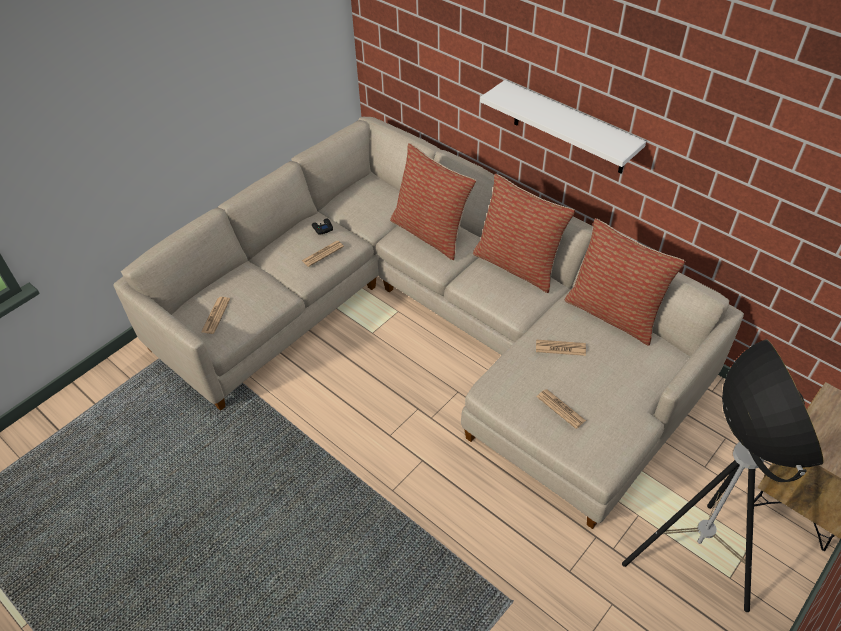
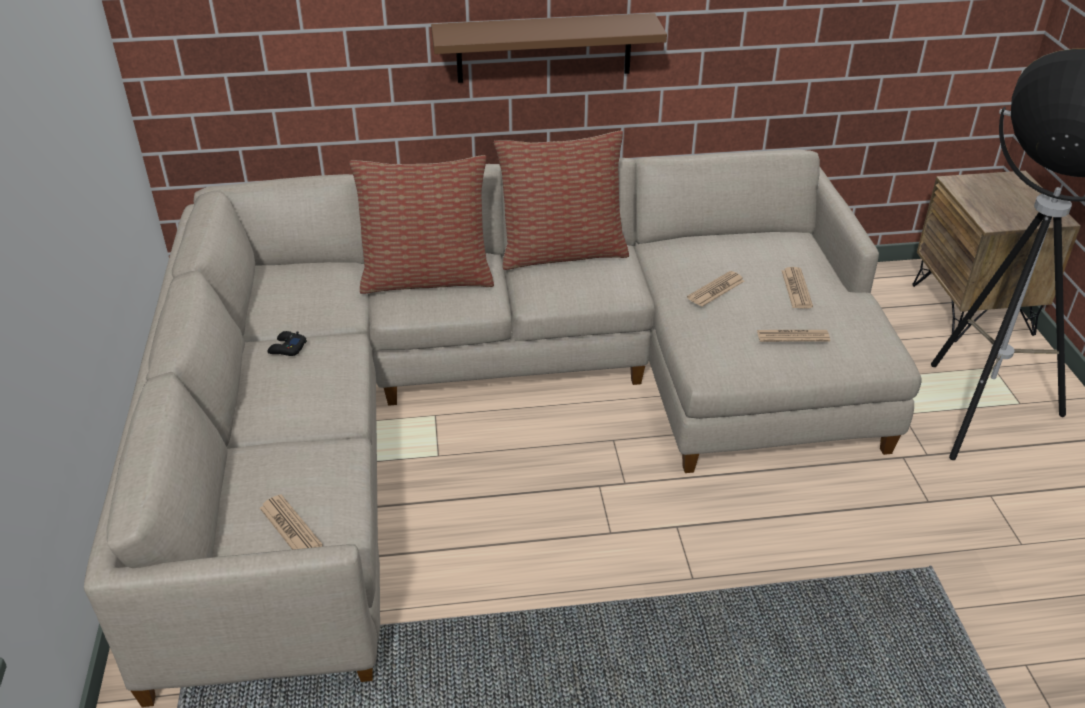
camera: 50 degrees left, 10 degrees down
(322, 254) = (329, 372): newspaper -> newspaper (796, 289)
(569, 128) = (544, 48): white shelf -> brown shelf
(613, 313) = (708, 237): pillow -> none

